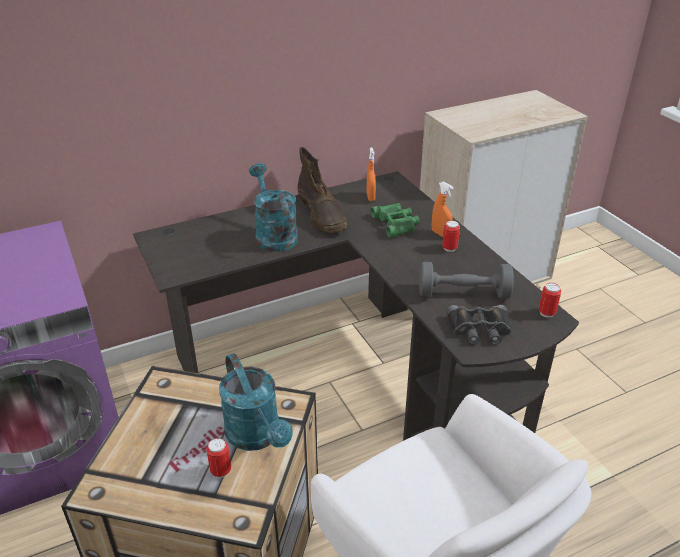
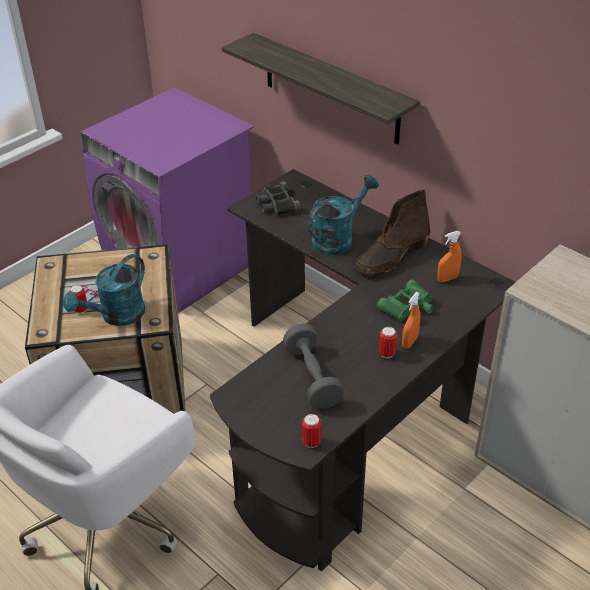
camera: 70 degrees right, 5 degrees up
(161, 112) = (331, 89): none -> shelf
(479, 329) = (262, 397): black binoculars -> black binoculars (277, 204)

